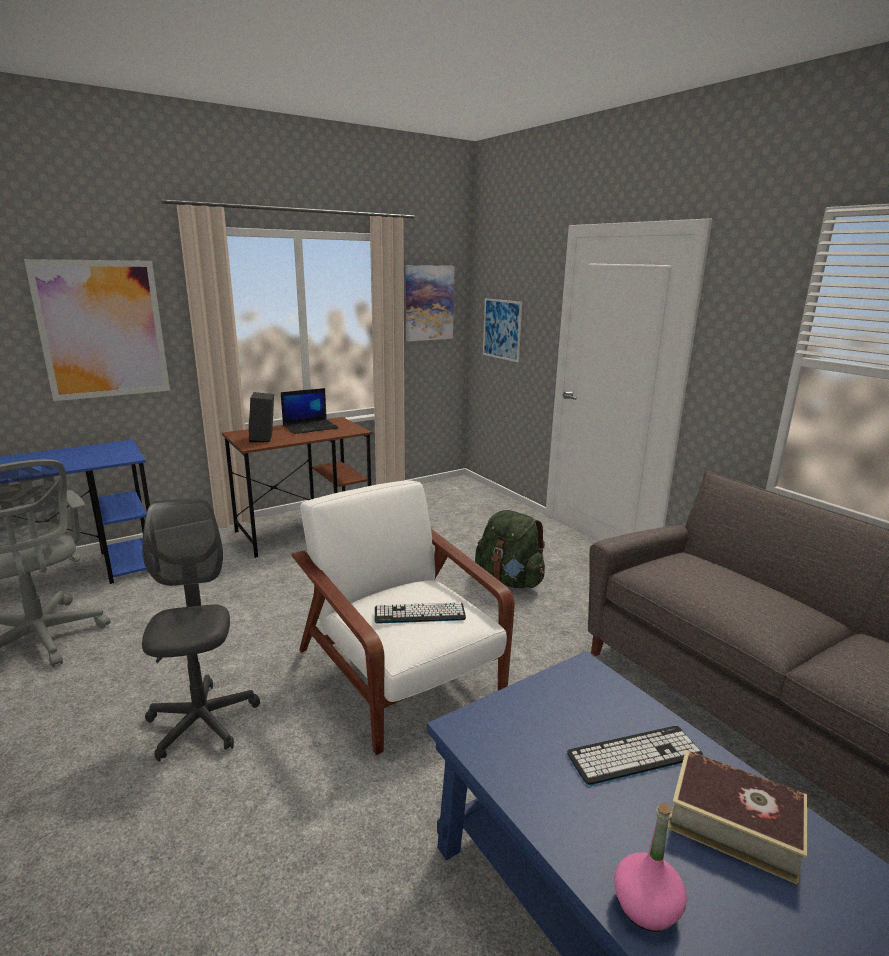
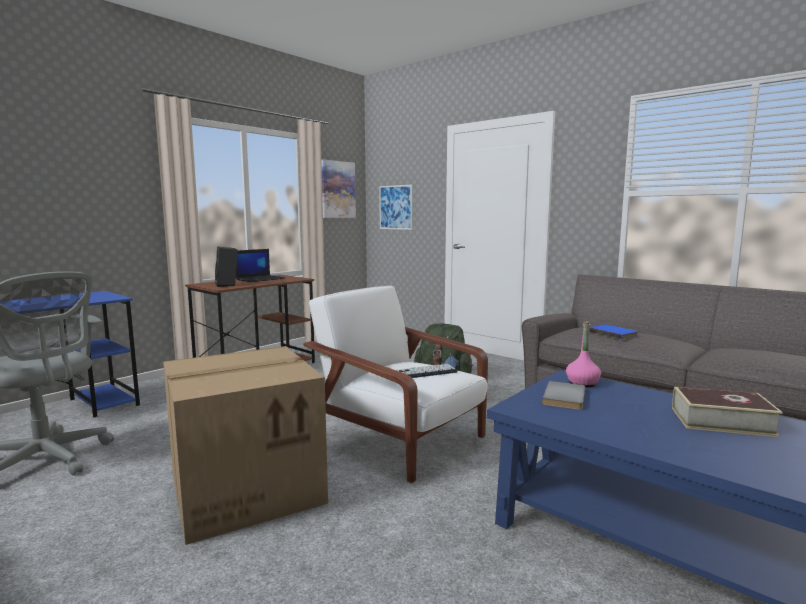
camera: 15 degrees left, 10 degrees down
(102, 329) = (83, 192): picture -> none
(202, 722) = (248, 487): grey office chair -> cardboard box
(547, 719) = (566, 398): none -> grey book
(634, 755) = (636, 405): keyboard -> none
(646, 906) = (706, 457): pink bottle -> pink bottle (582, 383)
(711, 586) = (614, 333): none -> blue book

